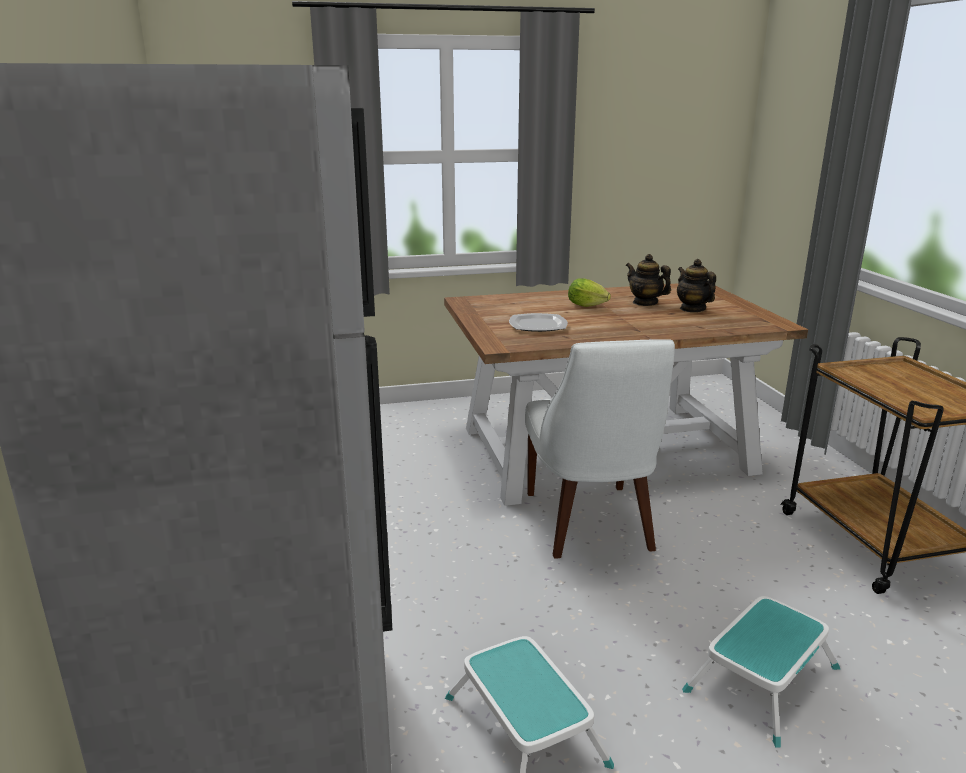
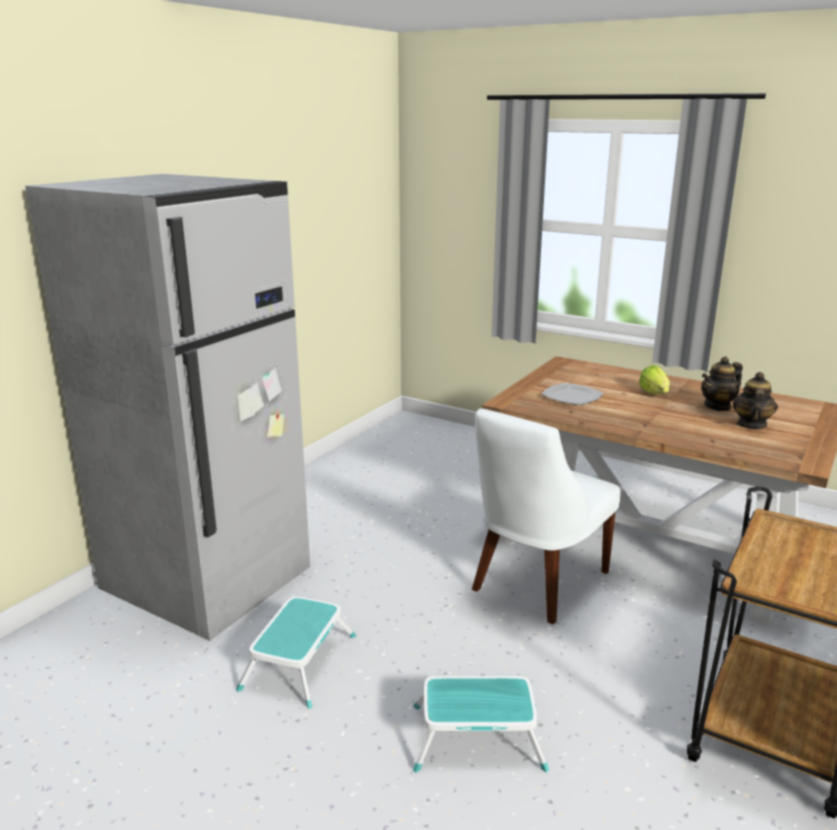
camera: 45 degrees right, 0 degrees up
(645, 303) = (718, 406): teapot -> teapot turned 120 degrees counterclockwise

